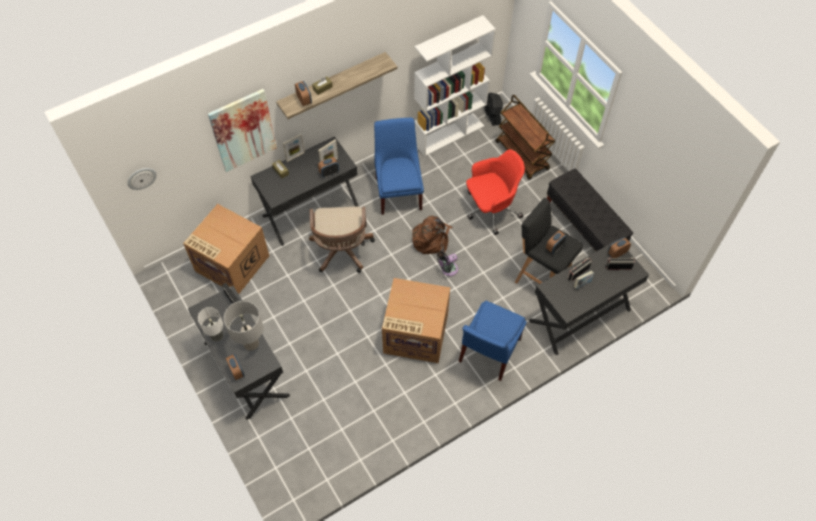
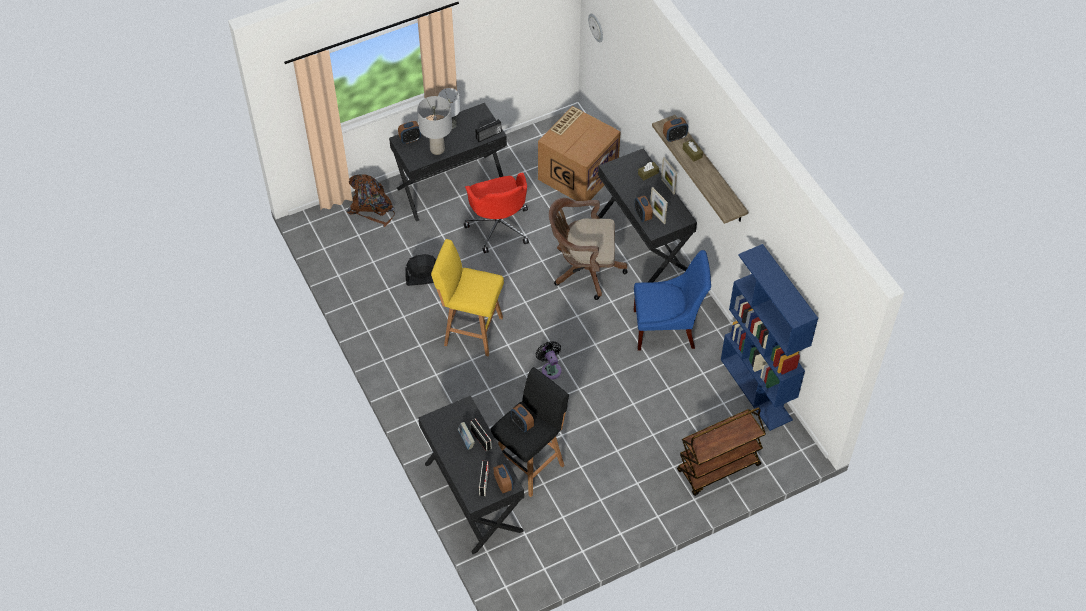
camera: 95 degrees right, 5 degrees down
(243, 130) = (652, 100): picture -> none
(415, 334) = (471, 330): cardboard box -> yellow stool
(431, 239) = (593, 356): brown backpack -> brown backpack (372, 208)
(449, 134) = (756, 389): white bookcase -> blue bookcase
(488, 352) = (438, 397): blue chair -> none
(491, 209) = (633, 422): red office chair -> red office chair (499, 226)
(492, 115) = (789, 442): black fan -> black fan (423, 279)
(583, 228) = (597, 522): black bench -> none

